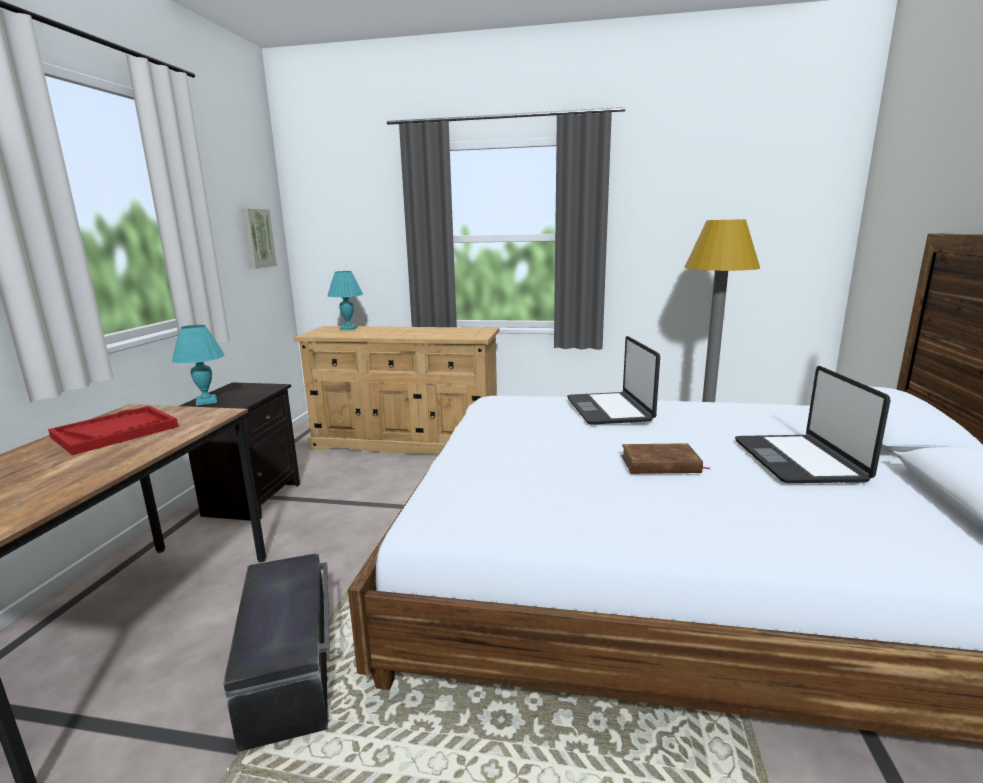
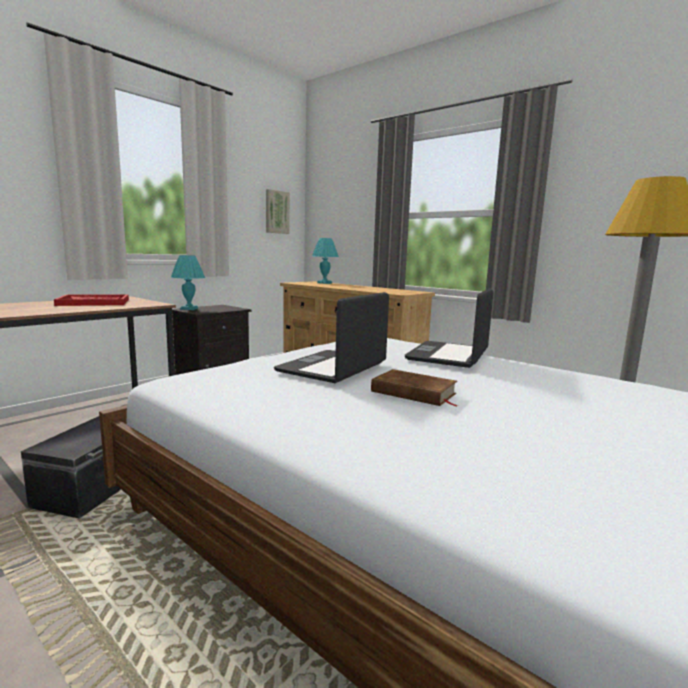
camera: 30 degrees right, 5 degrees down
(799, 460) = (581, 425): laptop -> laptop (333, 368)

